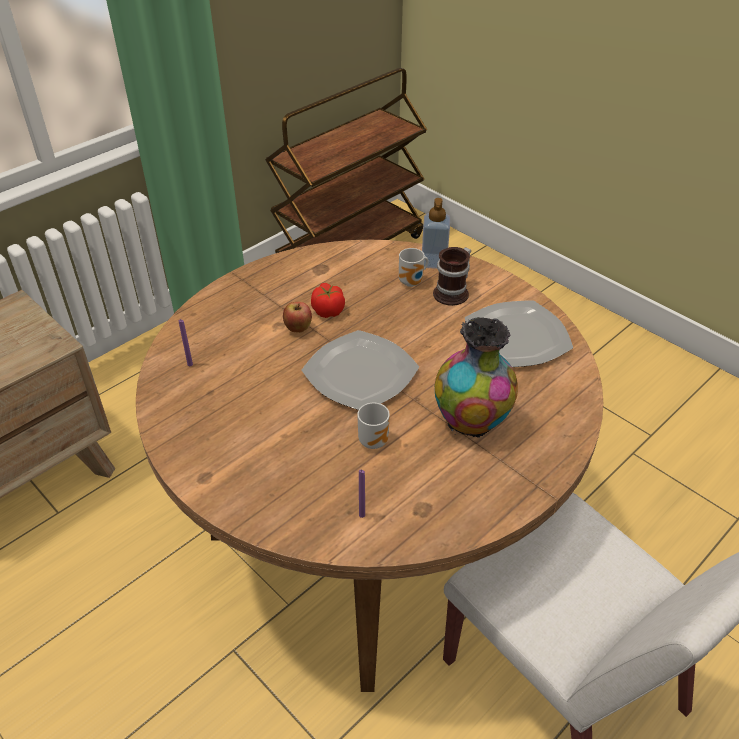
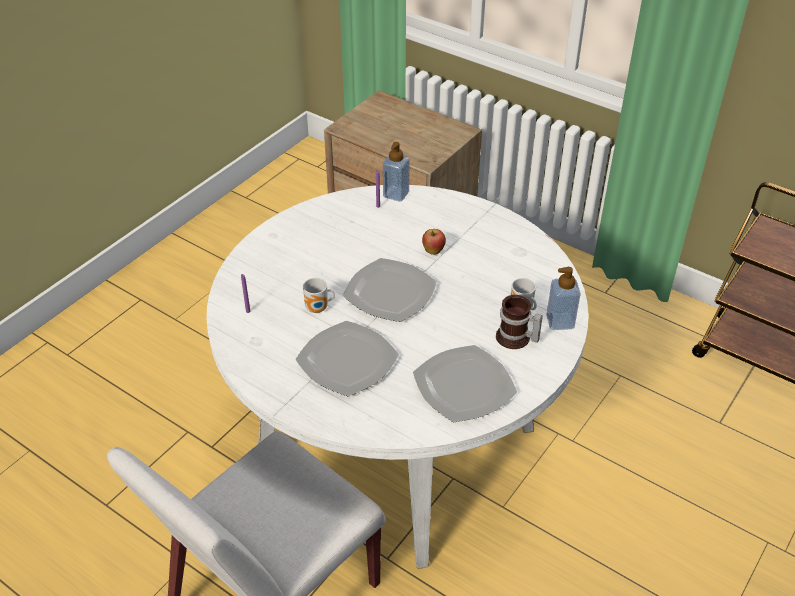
camera: 80 degrees right, 0 degrees up
(173, 345) = (396, 194): none -> soap dispenser
(328, 311) = (462, 264): tomato -> none
(369, 536) = (397, 445): brown dining table -> white dining table
(472, 422) = (347, 361): vase -> plate

